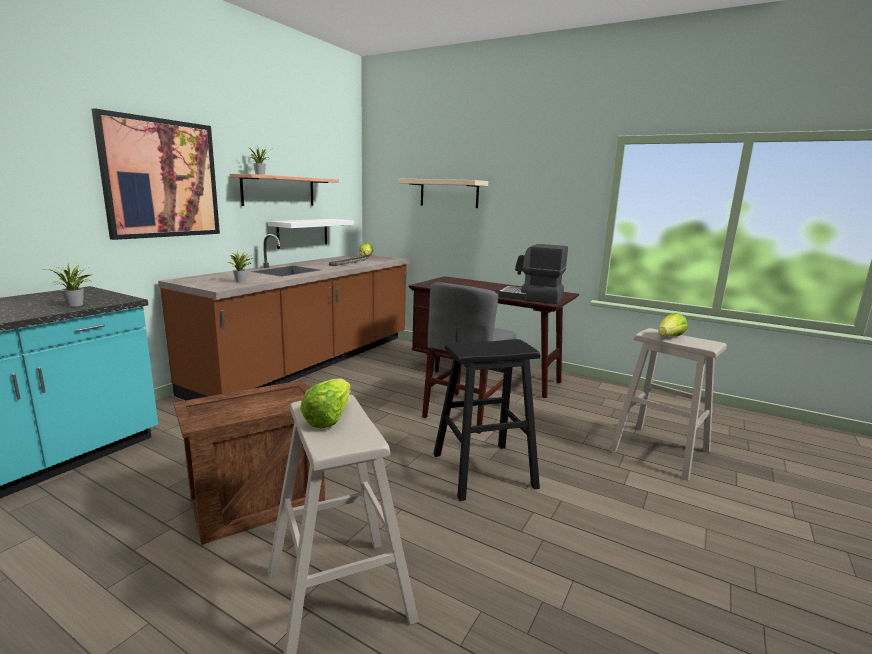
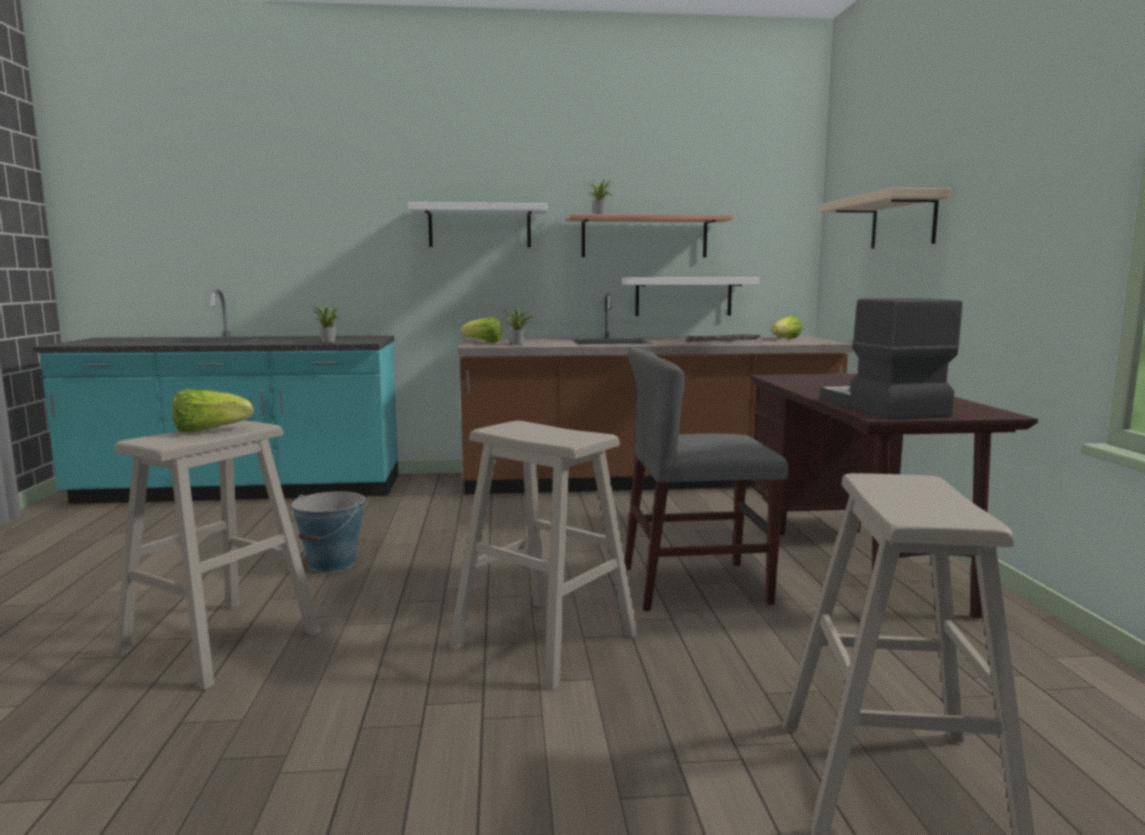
camera: 55 degrees right, 5 degrees down
(162, 179) = (479, 227): picture -> white shelf
(259, 502) = (332, 563): crate -> bucket
(483, 470) = (545, 641): black stool -> beige stool
(669, 337) = (898, 491): lettuce -> lettuce (483, 342)

